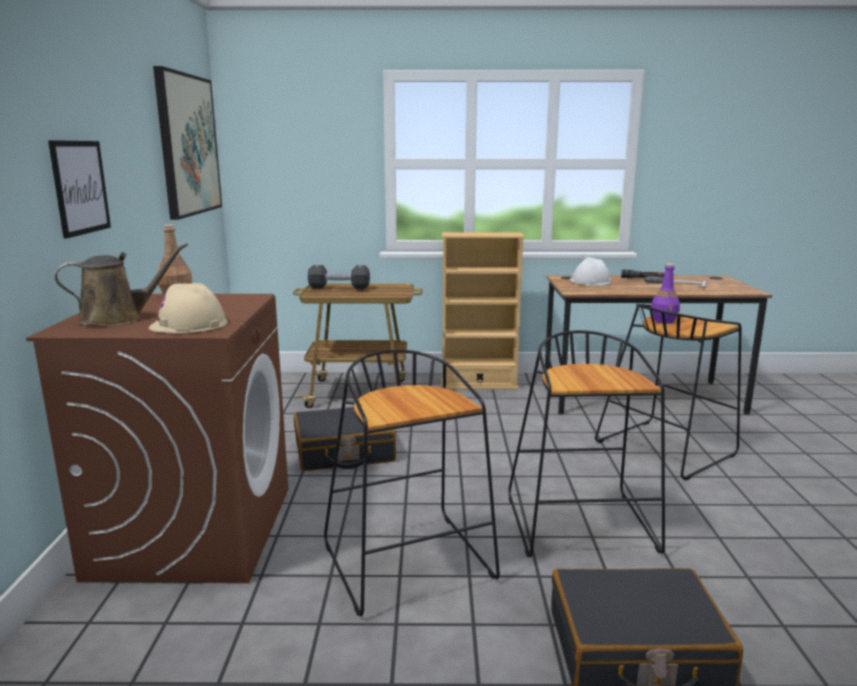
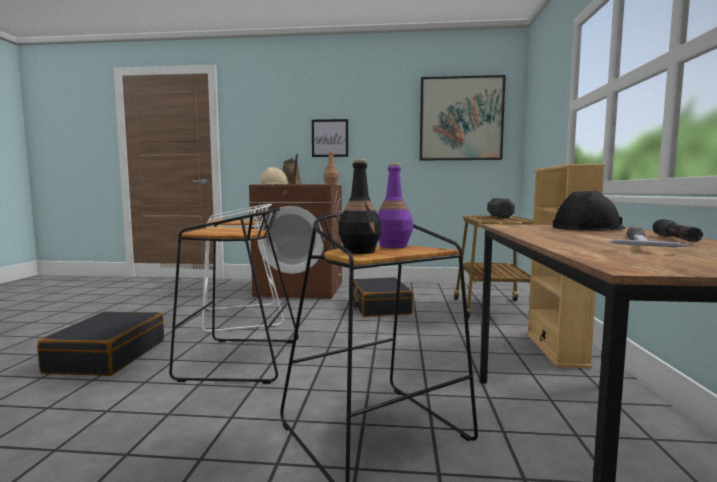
camera: 95 degrees right, 10 degrees down
(410, 563) = (240, 318): black stool -> white stool
(589, 281) = (587, 228): white hard hat -> black hard hat
(703, 326) = (360, 251): none -> black bottle

